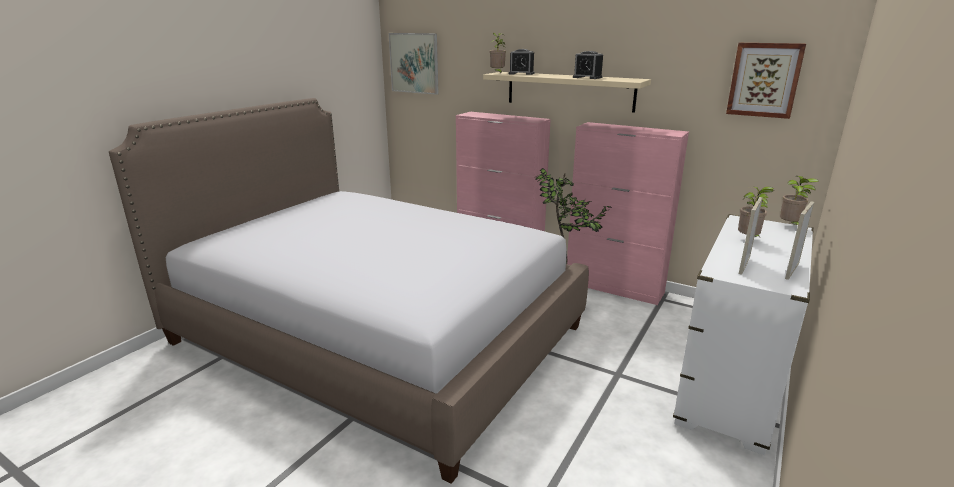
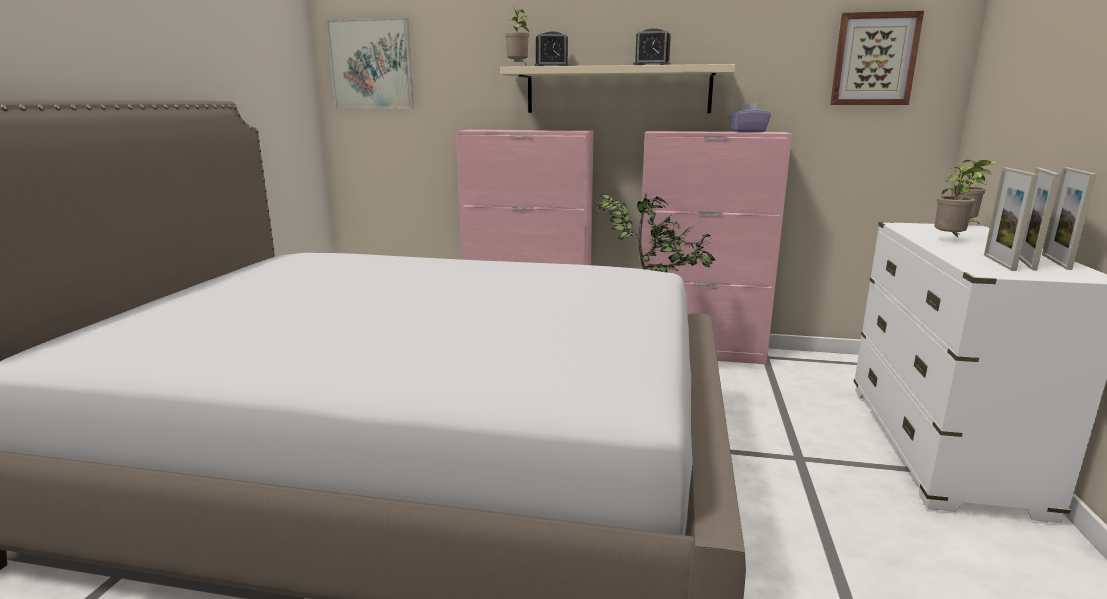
camera: 20 degrees left, 5 degrees down
(656, 130) = (747, 131): none -> purple tissue box
(765, 268) = (1025, 262): none -> picture frame

